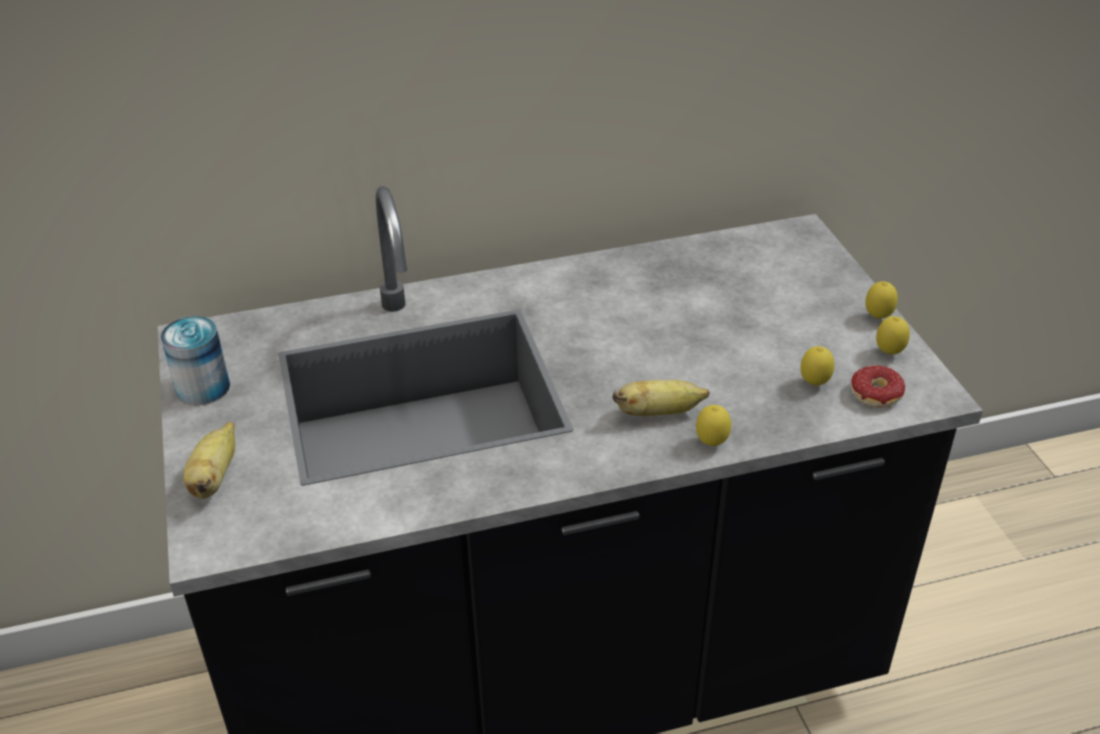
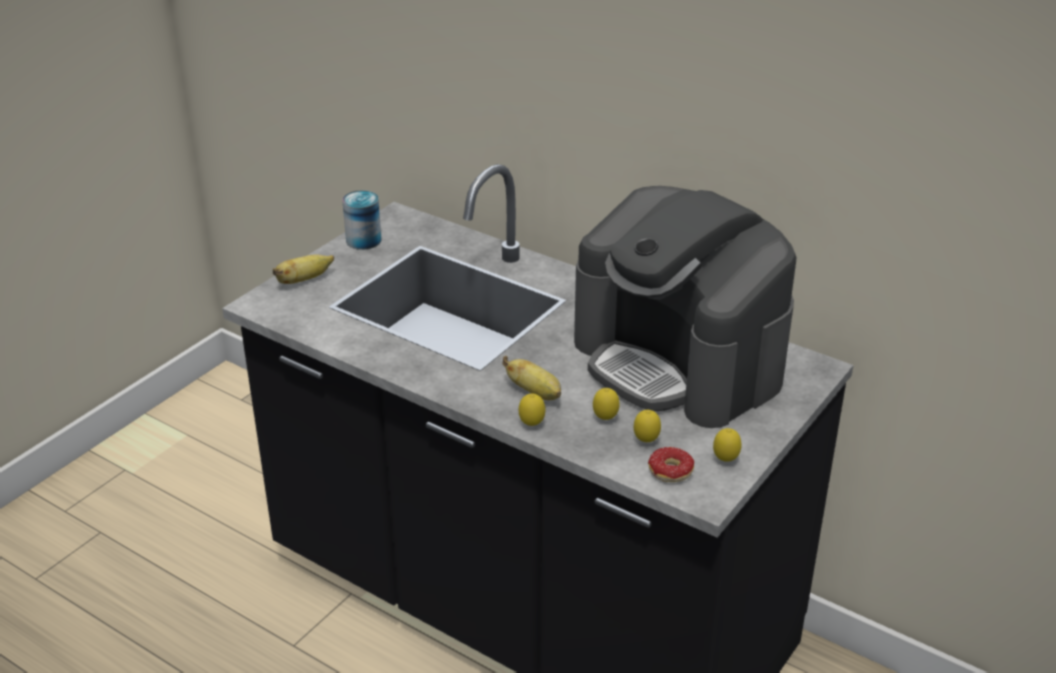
camera: 50 degrees right, 5 degrees down
(708, 298) = (679, 361): none -> coffee machine
(877, 318) = (761, 440): lemon -> lemon (605, 419)

